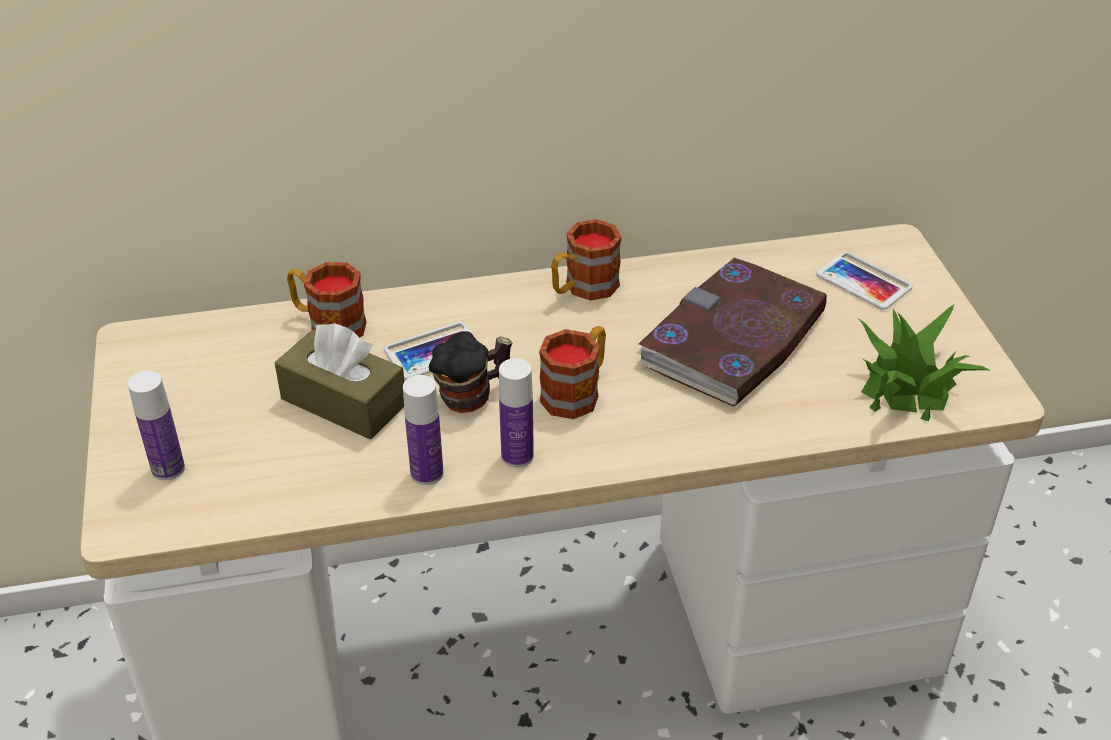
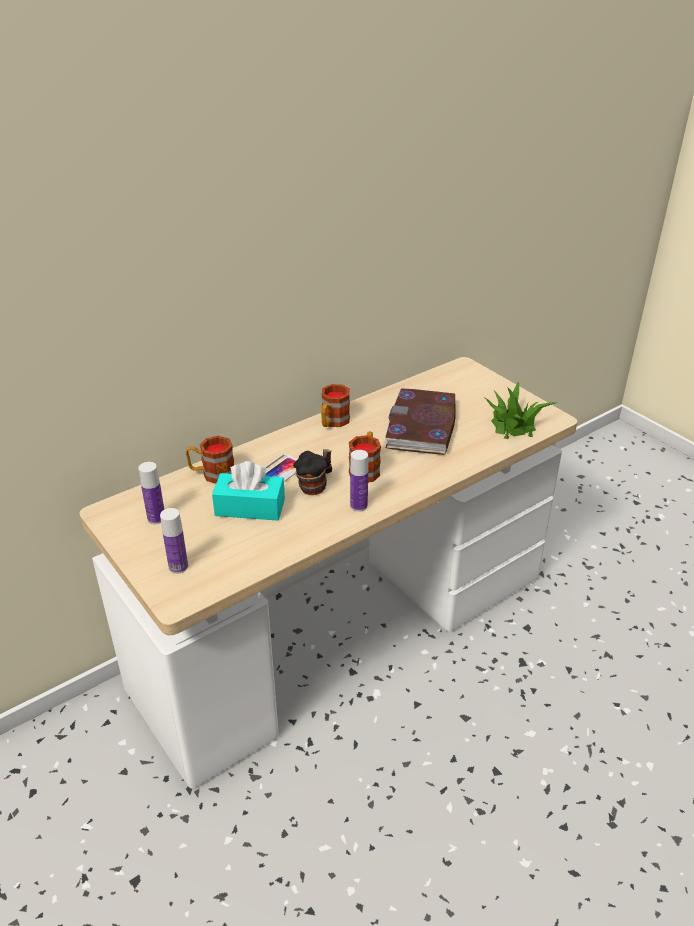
camera: 25 degrees left, 5 degrees down
(343, 402) = (250, 507): brown tissue box -> turquoise tissue box
(427, 473) = (319, 527): bottle -> bottle (156, 518)
(863, 281) = (462, 386): phone -> none

